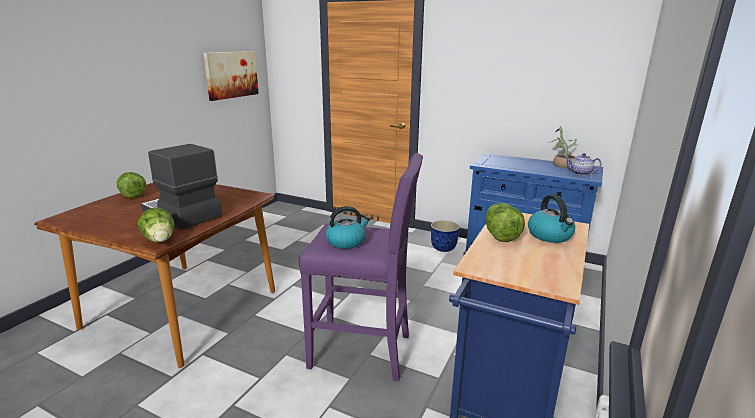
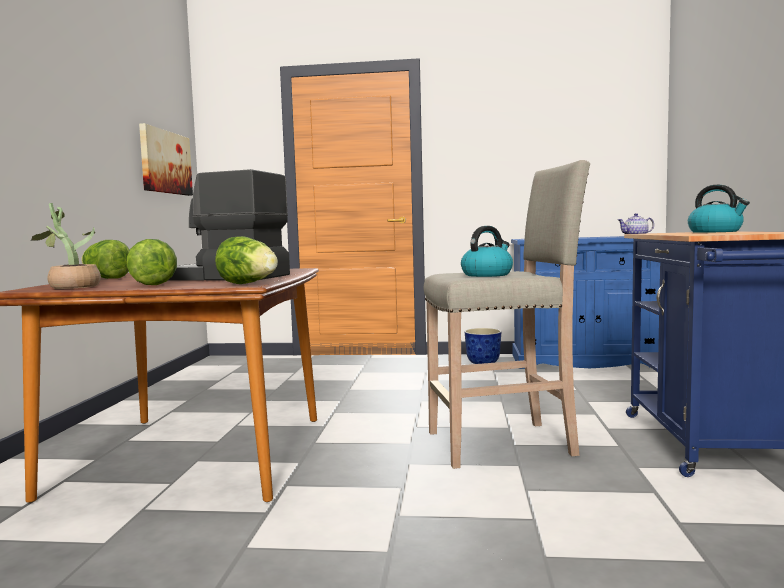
camera: 20 degrees left, 15 degrees down
(363, 351) = (503, 444): purple stool -> beige stool
(500, 235) = (673, 233): lettuce -> lettuce (152, 284)
(561, 165) = (605, 236): potted plant -> potted plant (70, 286)

